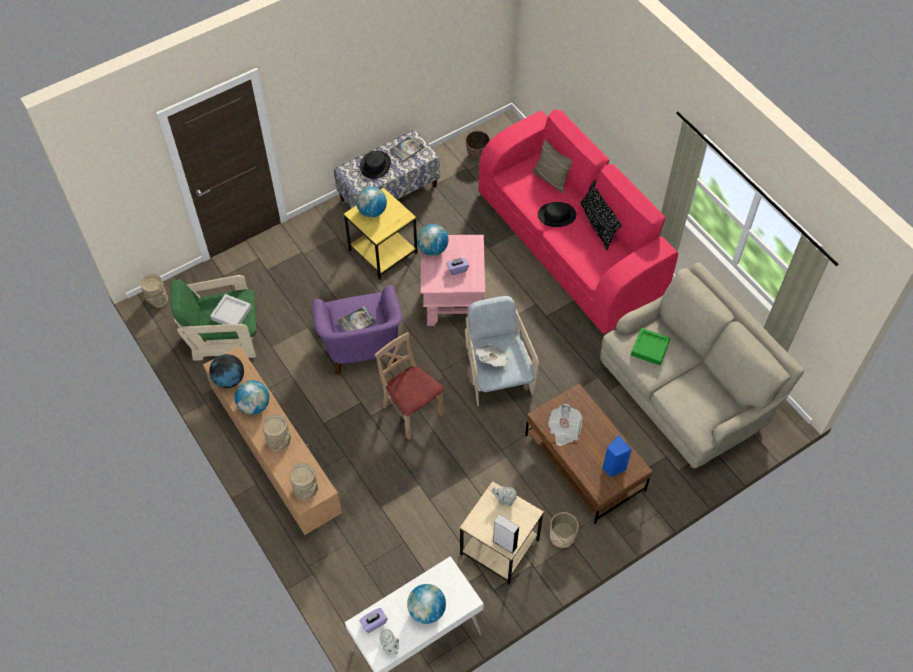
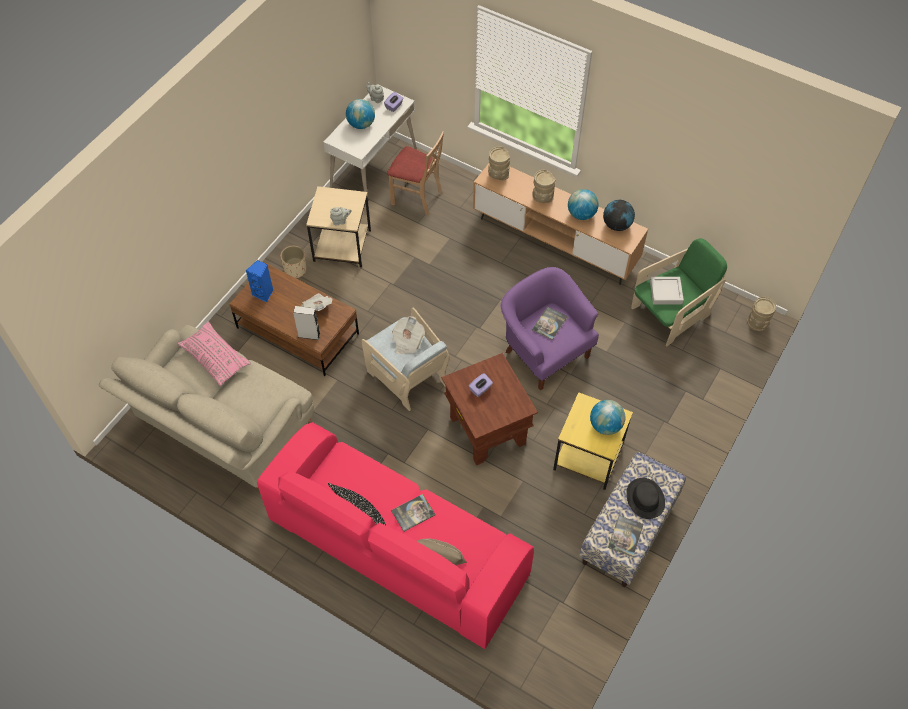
camera: 155 degrees right, 0 degrees up
(411, 411) = (467, 316): beige chair -> beige chair (417, 197)
(432, 249) = (516, 400): globe -> none
(453, 302) = (487, 430): pink side table -> brown side table
(477, 156) = (560, 628): planter -> none
(505, 543) = (327, 193): grey speaker -> grey speaker (309, 335)
(556, 215) = (413, 513): black hat -> book
(650, 348) = (260, 392): green tray -> none
(683, 400) = (215, 358): none -> pink pillow

